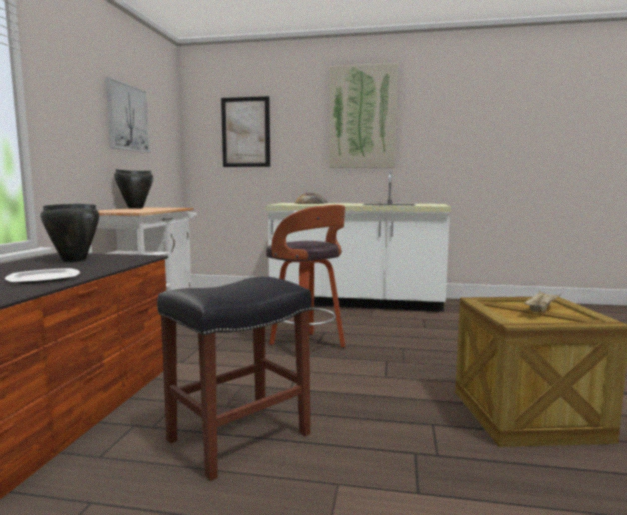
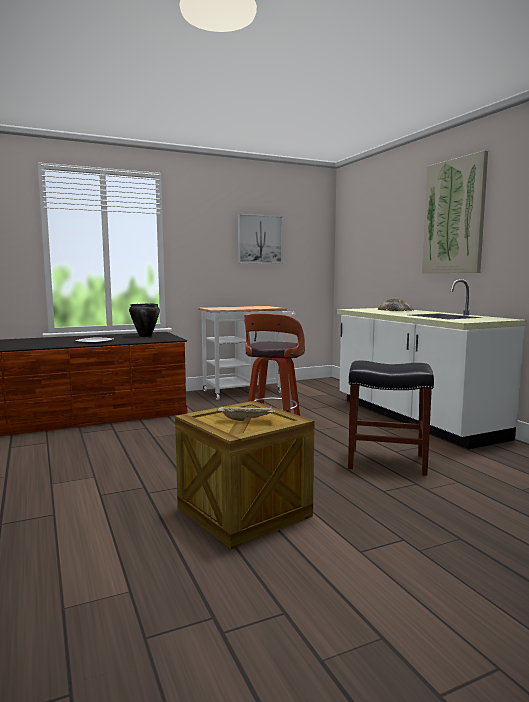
camera: 55 degrees right, 0 degrees up
(135, 208) = (251, 306): black cooking pot -> none
(240, 436) = (123, 448): black stool -> black stool (387, 461)
(246, 132) = (370, 239): picture -> none

